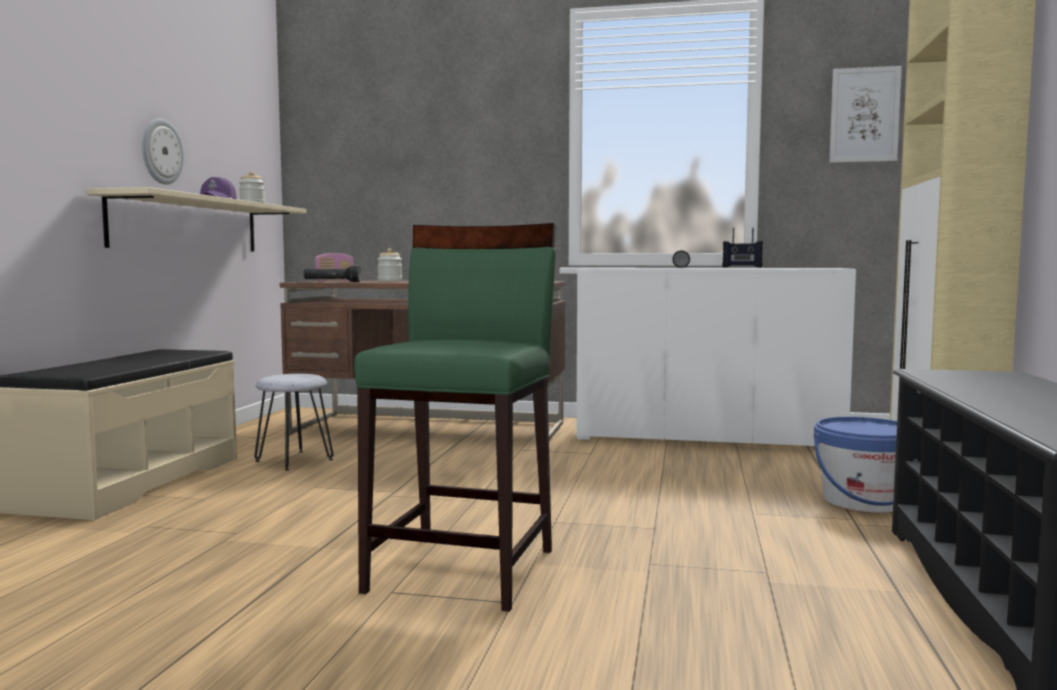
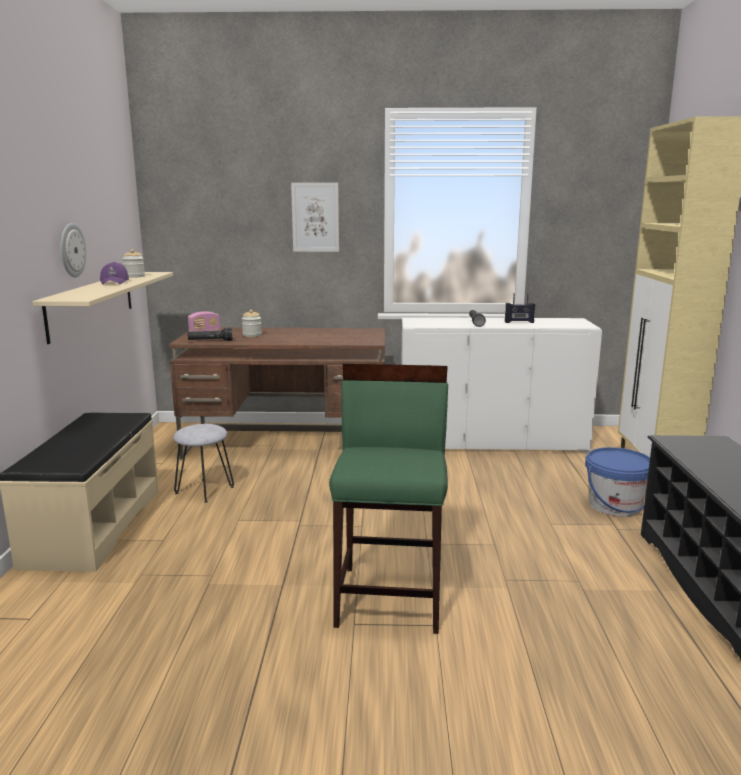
camera: 10 degrees left, 10 degrees up
(864, 115) = (604, 203): picture -> picture (315, 217)

